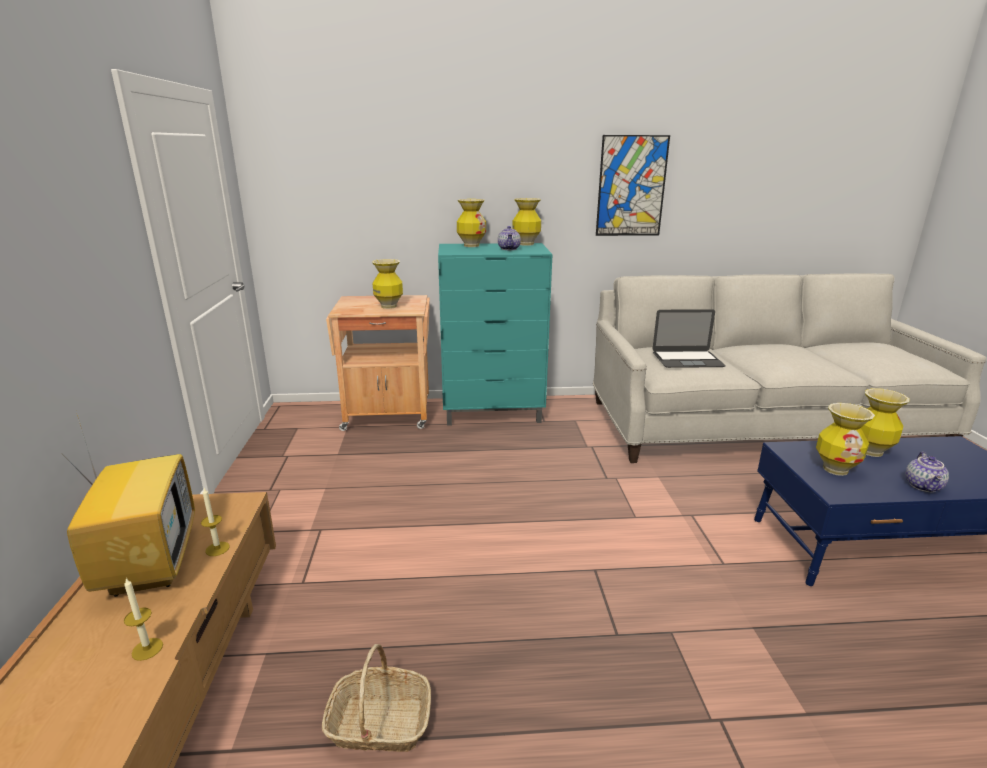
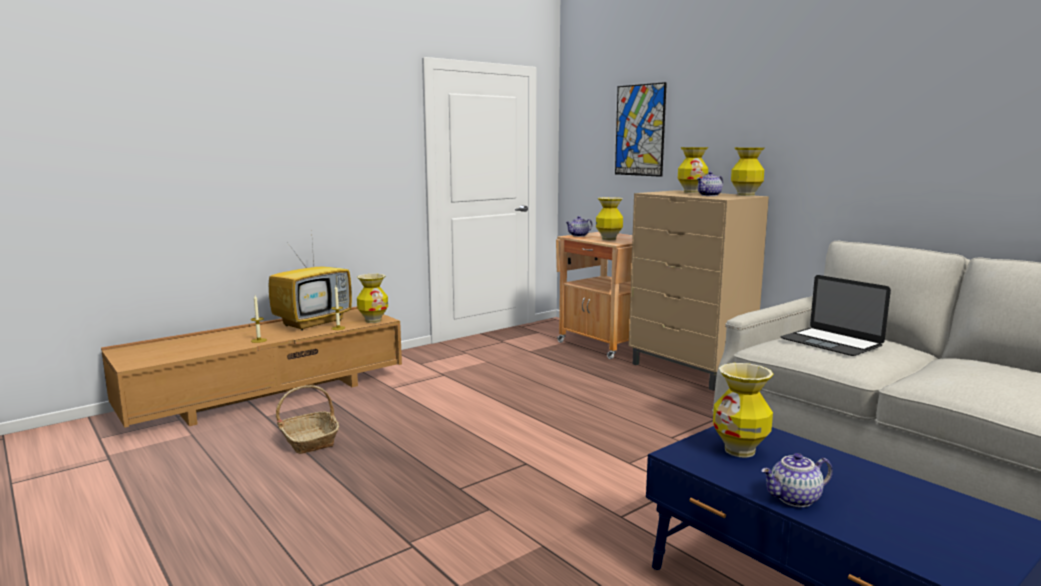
camera: 55 degrees right, 10 degrees down
(346, 308) = (579, 235): none -> teapot
(493, 411) = (690, 370): turquoise dresser -> beige dresser
(631, 186) = (880, 134): picture -> picture (640, 130)
(870, 451) = (837, 466): vase -> vase (373, 321)

